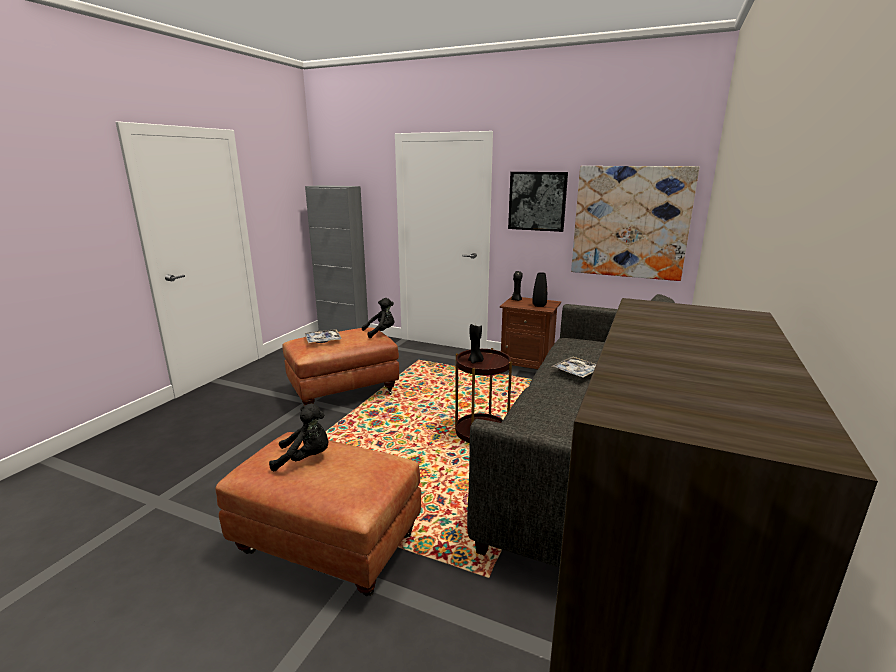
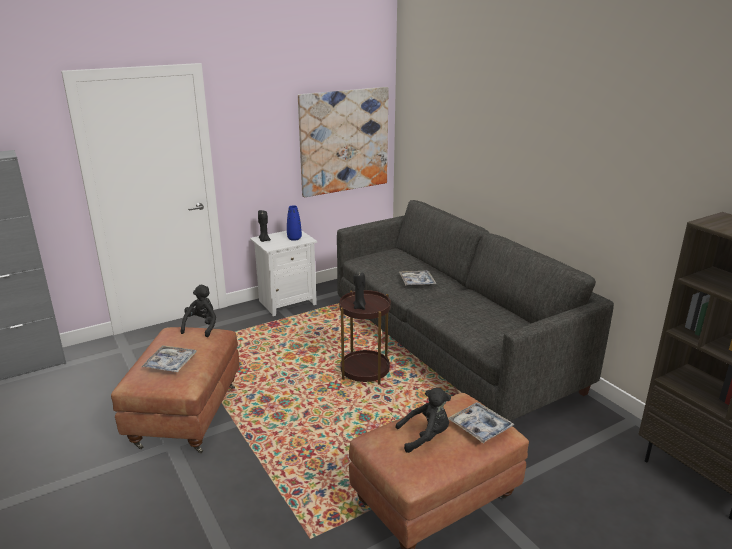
camera: 55 degrees left, 5 degrees up
(305, 458) = (425, 436): black plush toy -> black plush toy turned 45 degrees clockwise
(344, 484) = (480, 427): none -> tray
(527, 366) = (286, 302): brown nightstand -> white nightstand
(537, 201) = (260, 134): picture -> none
(539, 305) = (294, 238): black vase -> blue vase

